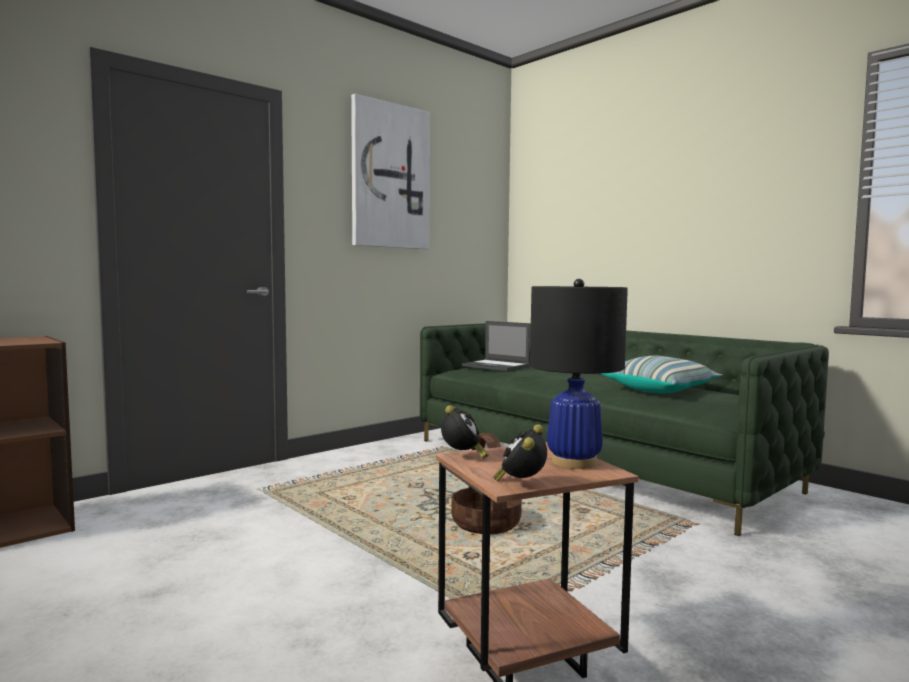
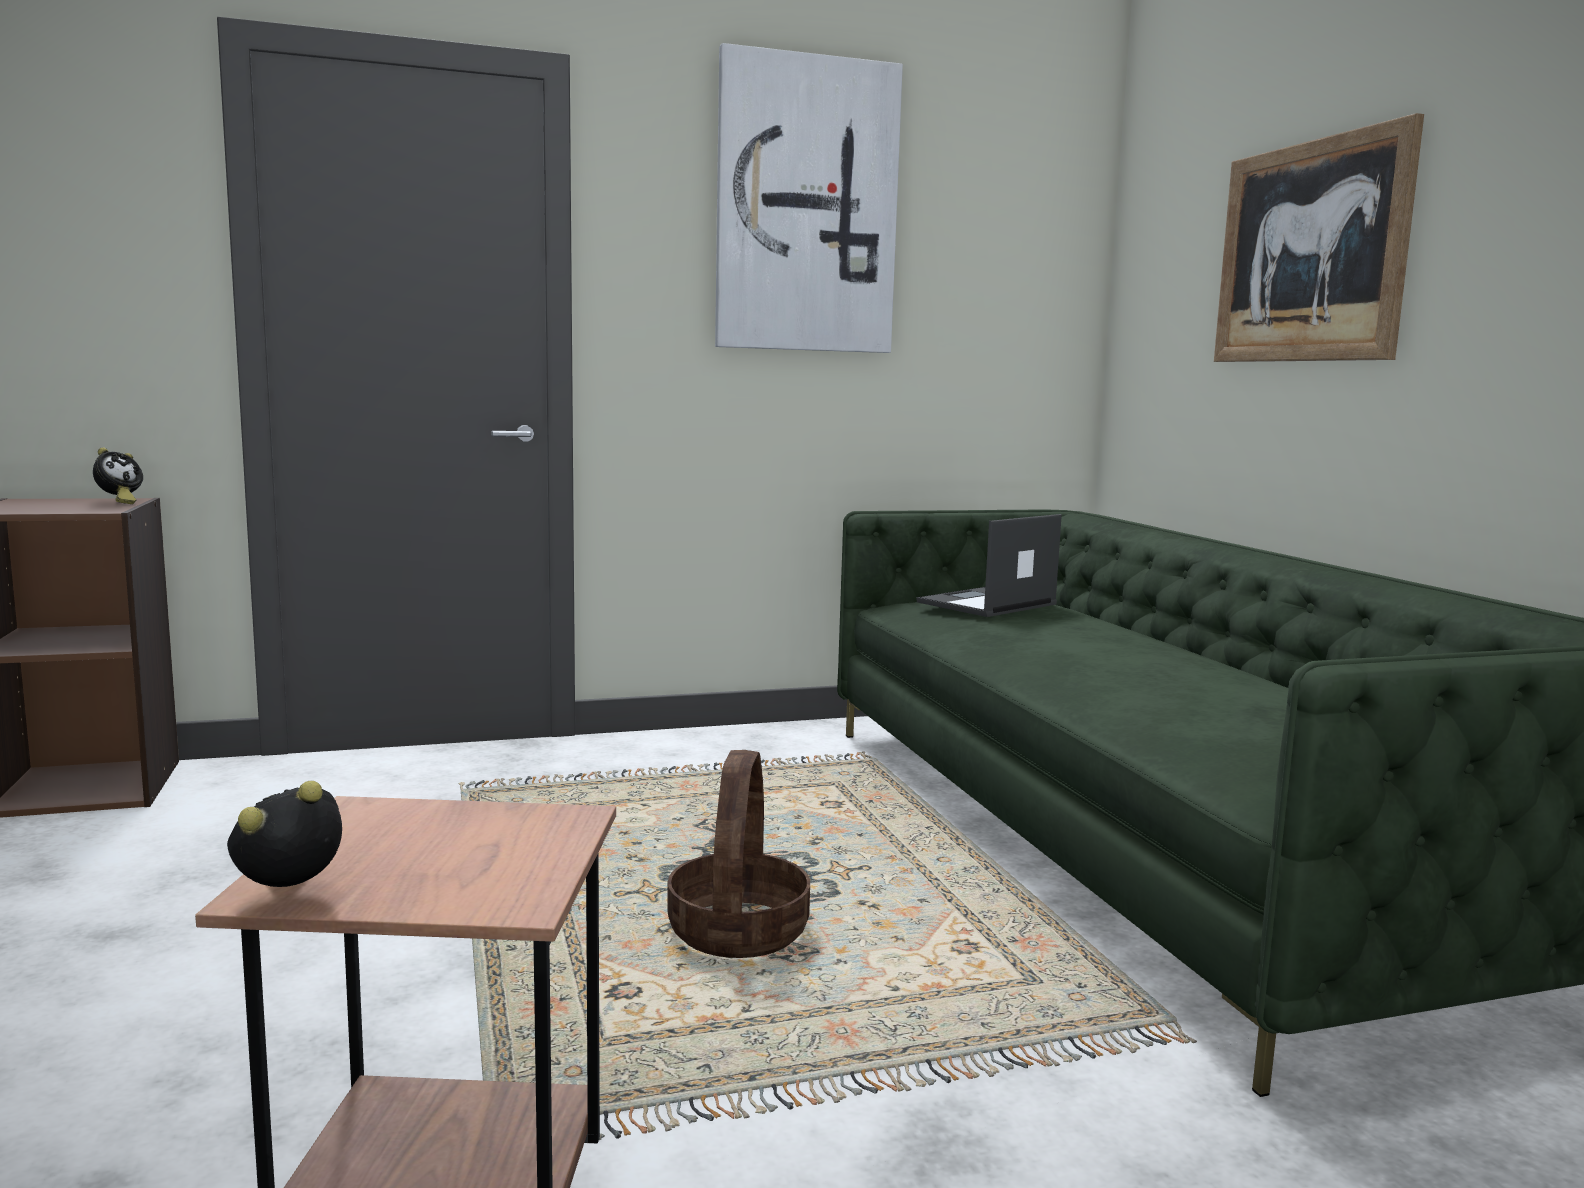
camera: 25 degrees right, 5 degrees up
(462, 457) = (355, 812): alarm clock -> alarm clock (119, 502)
(496, 366) = (986, 603): laptop -> laptop turned 75 degrees clockwise
(573, 462) = (510, 866): black table lamp -> none
(621, 206) = (1310, 252): none -> picture
(659, 390) = (1230, 705): pillow -> none

